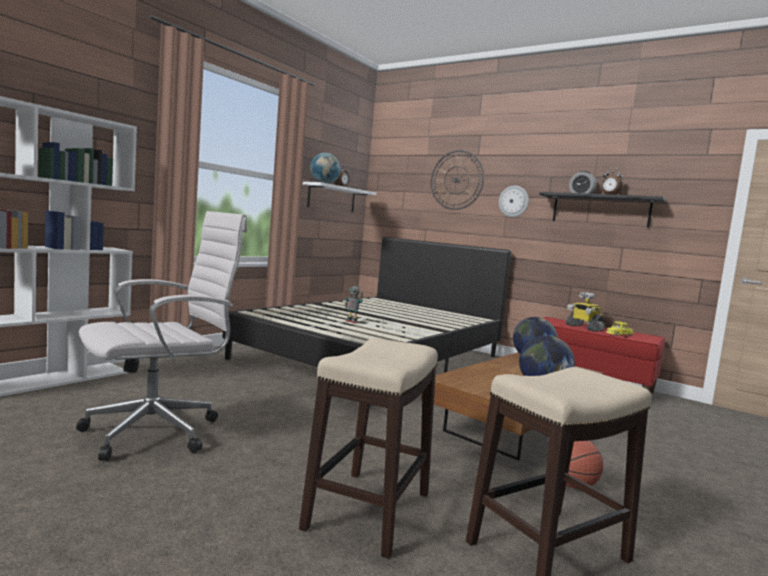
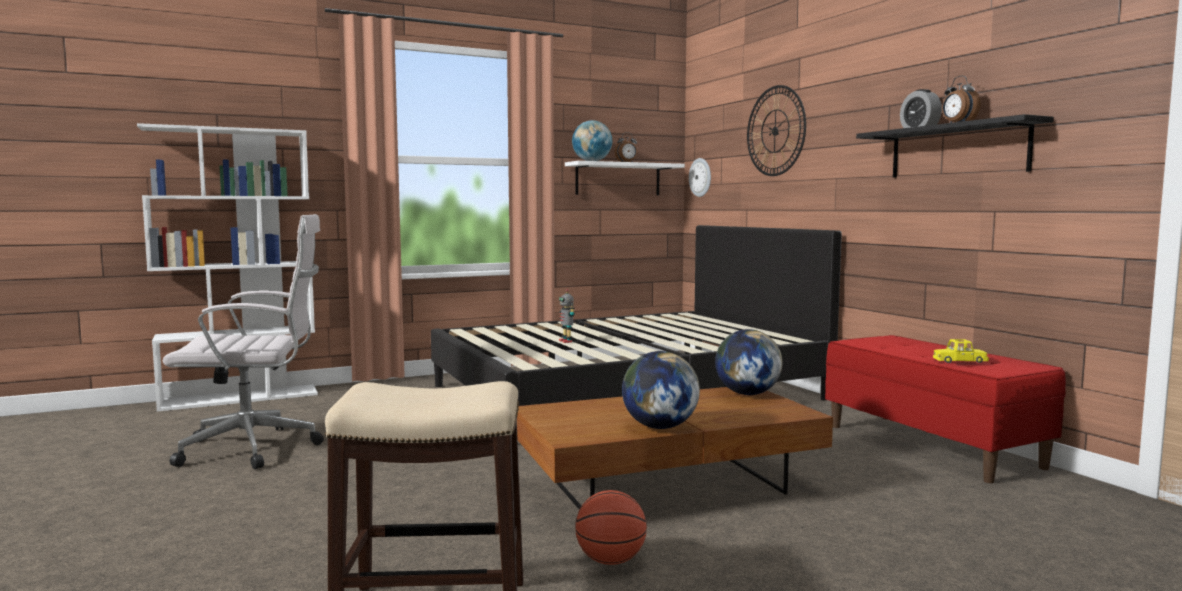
camera: 30 degrees right, 0 degrees up
(369, 509) = (321, 540): stool -> none
(513, 201) = (843, 153): wall clock -> wall clock (700, 177)
(583, 327) = (914, 350): toy robot -> none

